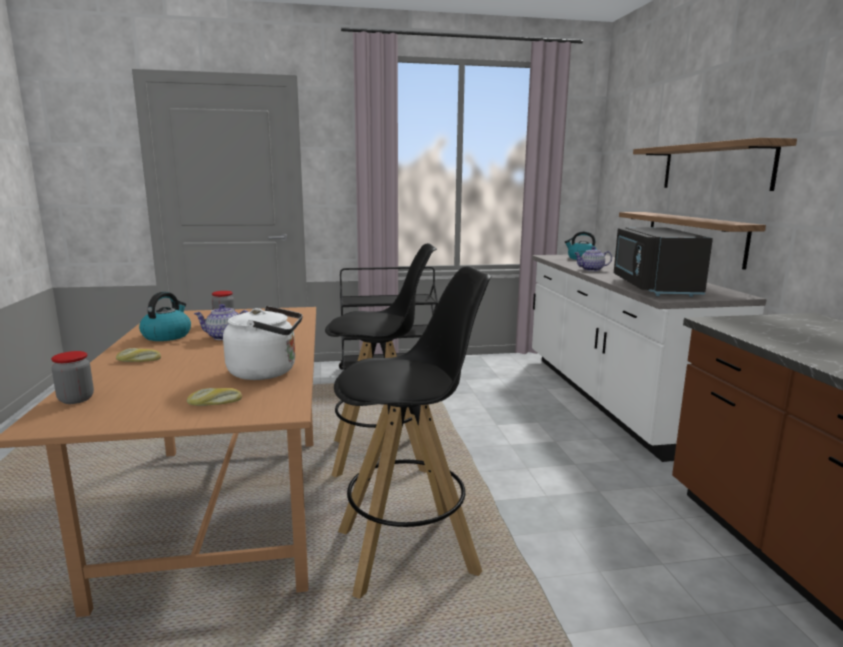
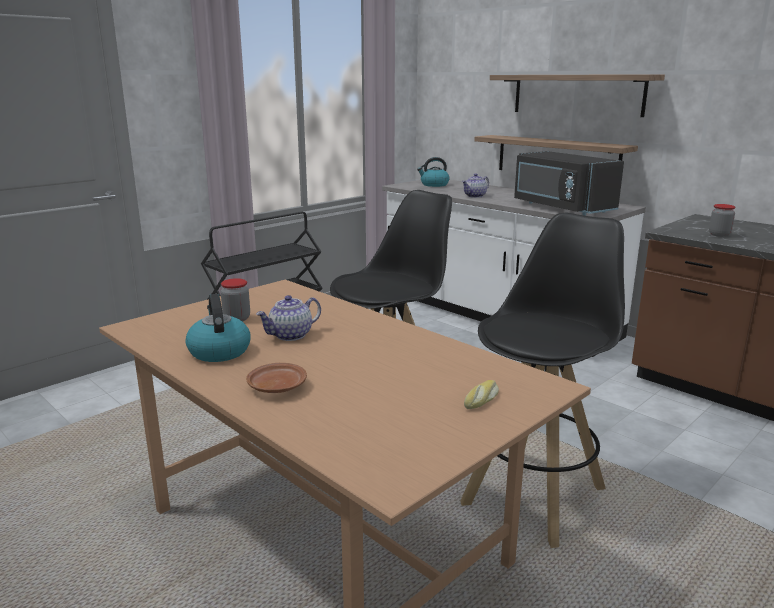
camera: 35 degrees left, 5 degrees up
(76, 399) = (343, 446): jar -> jar (719, 235)
(138, 360) = (277, 387): bread -> brown plate
(267, 372) = (440, 358): white kettle -> none

